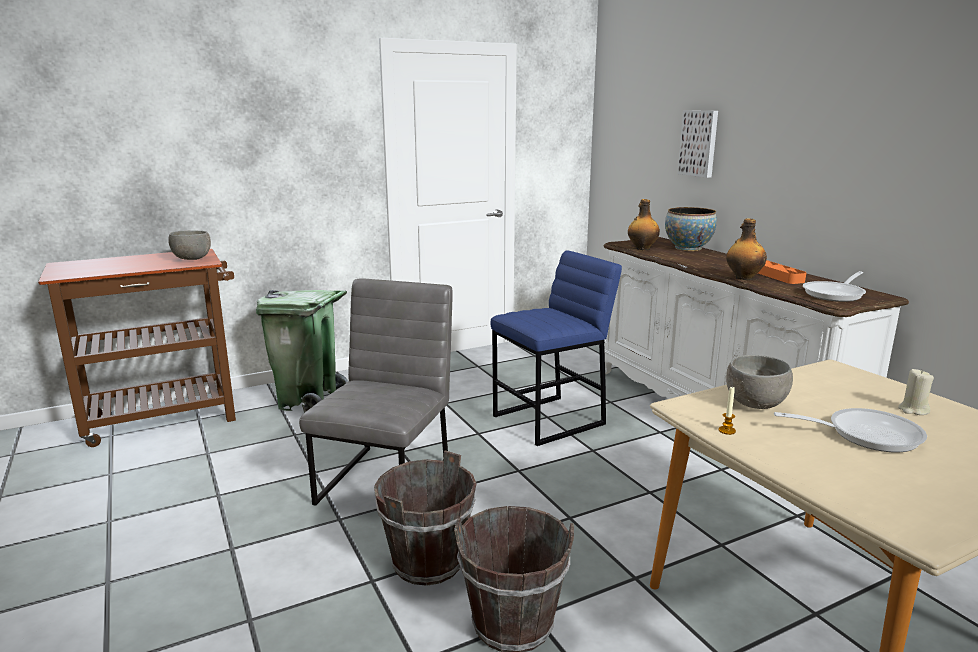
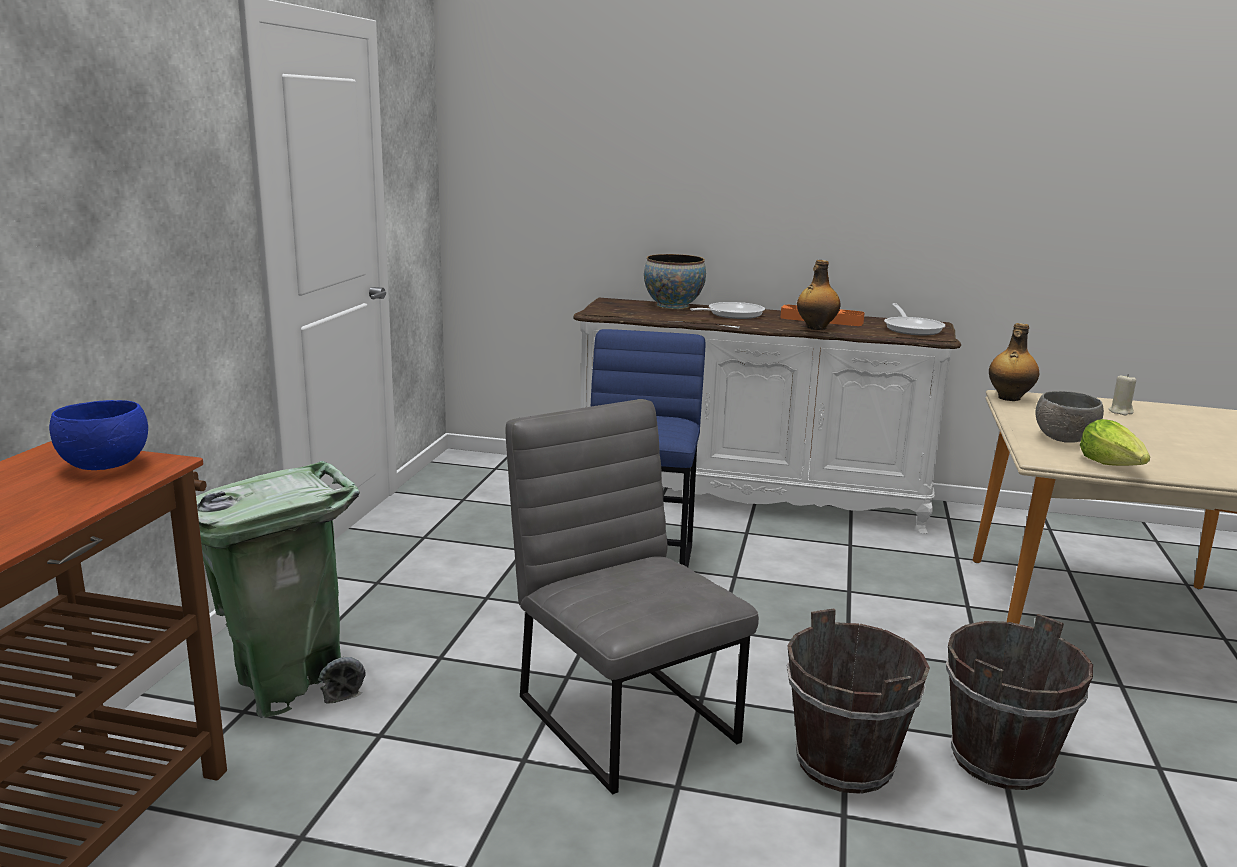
camera: 50 degrees left, 0 degrees up
(192, 259) = (106, 466): grey bowl -> blue bowl
(642, 248) = (637, 314): bottle -> bottle (1009, 398)
(699, 143) = (658, 173): picture -> none
(727, 430) = (1112, 465): candle -> lettuce
(865, 435) = (1155, 437): frying pan -> frying pan (731, 315)

